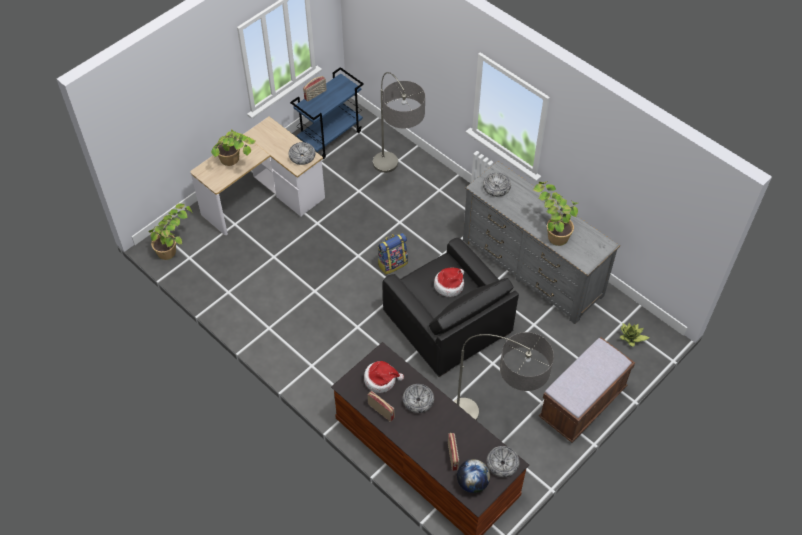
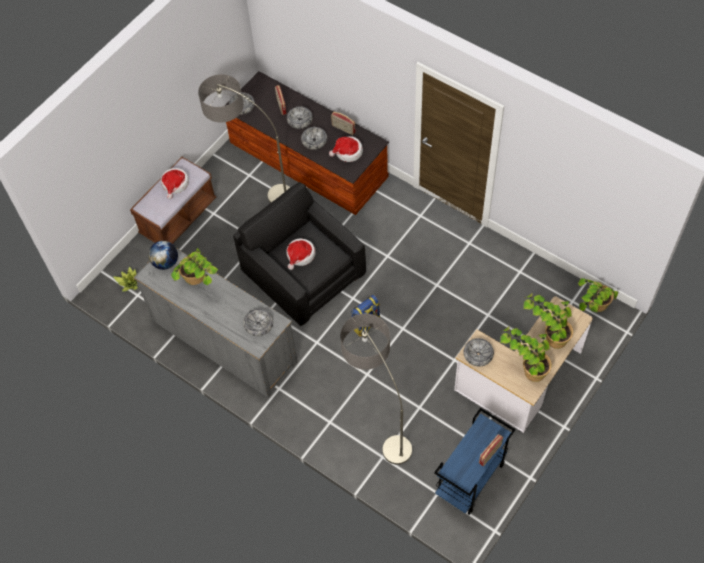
camera: 175 degrees right, 5 degrees up
(264, 143) = (525, 366): none -> potted plant
(432, 431) = (299, 120): none -> bowl
(472, 483) = (264, 90): globe -> globe (165, 262)
(584, 380) = (175, 184): none -> hat

